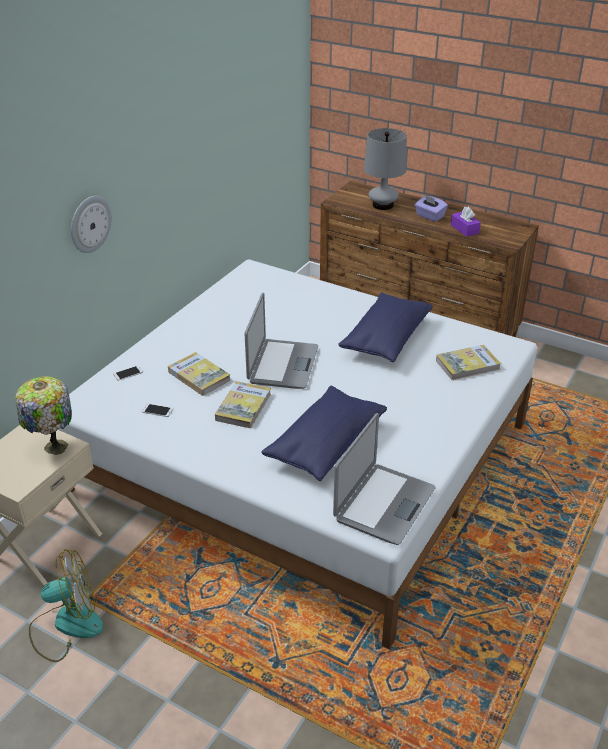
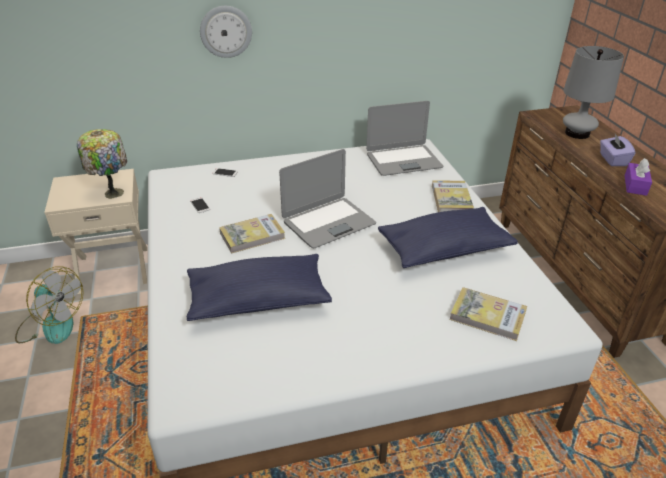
camera: 45 degrees right, 0 degrees up
(199, 376) = (261, 198): book -> book (451, 199)
(384, 504) = (218, 380): laptop -> laptop (403, 161)

